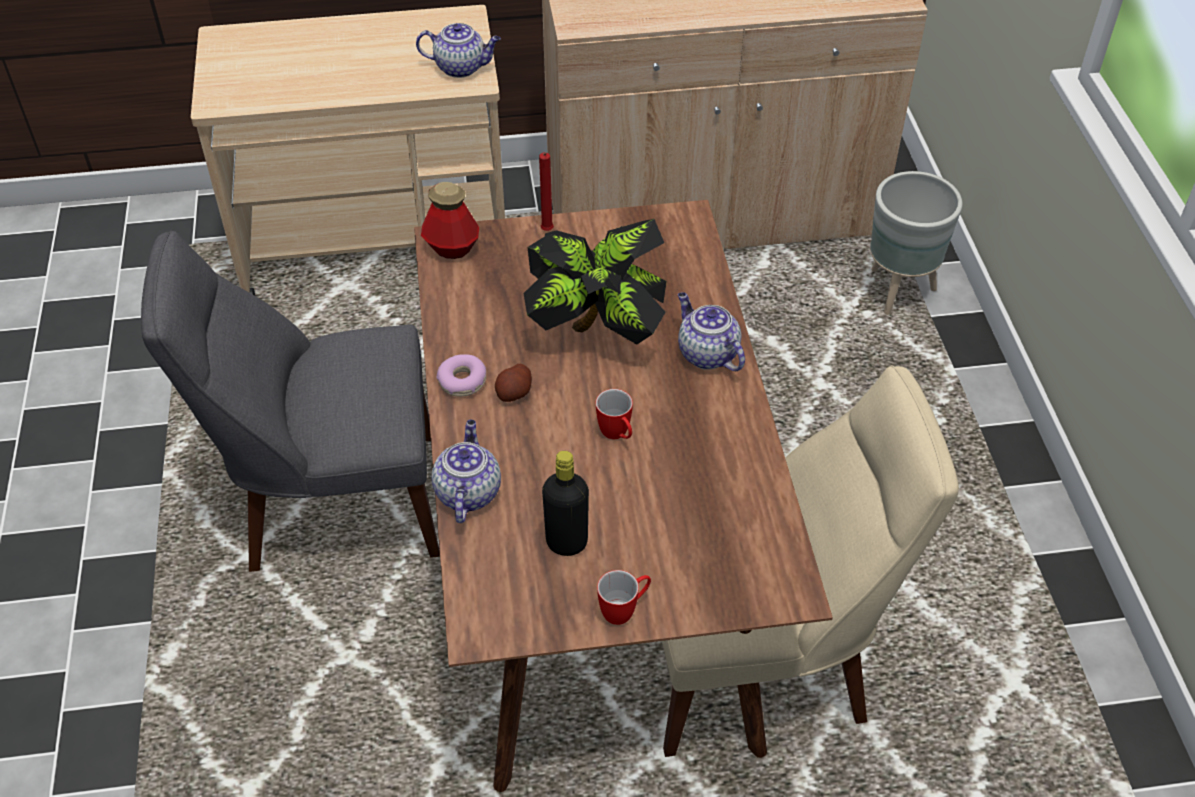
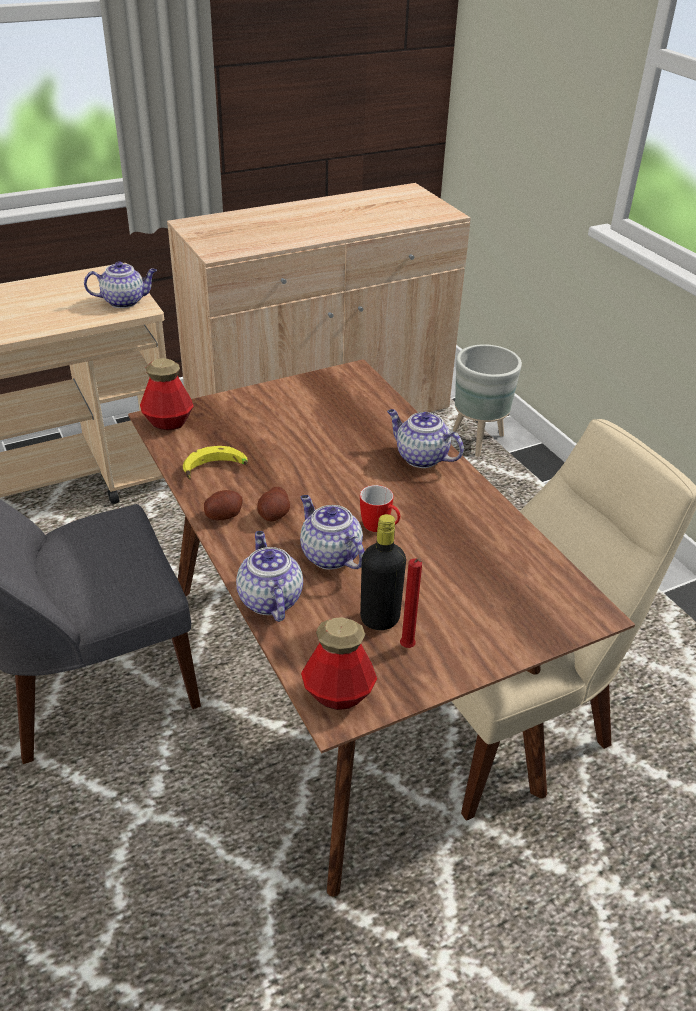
camera: 20 degrees left, 10 degrees down
(462, 381) = (224, 515): donut -> potato
(476, 323) = (215, 471): none -> banana
(489, 612) = (338, 694): none -> bottle
(547, 232) = (245, 399): red candle -> red candle (407, 648)
(549, 455) = (329, 555): none -> teapot
(597, 332) = (323, 458): potted plant -> none
(624, 610) = (460, 661): mug -> none

